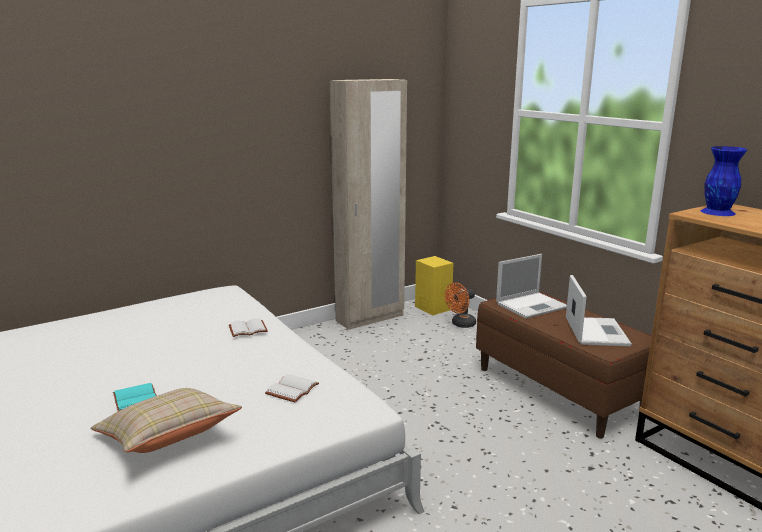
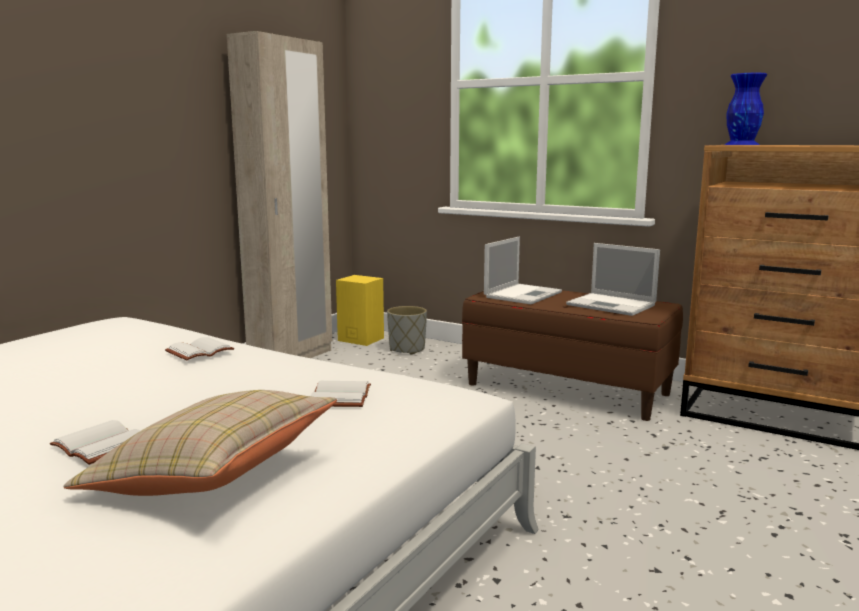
camera: 25 degrees left, 5 degrees down
(137, 399) = (104, 445): turquoise book -> white book
(460, 324) = (407, 349): orange fan -> grey planter
(595, 331) = (612, 305): laptop -> laptop turned 150 degrees clockwise

